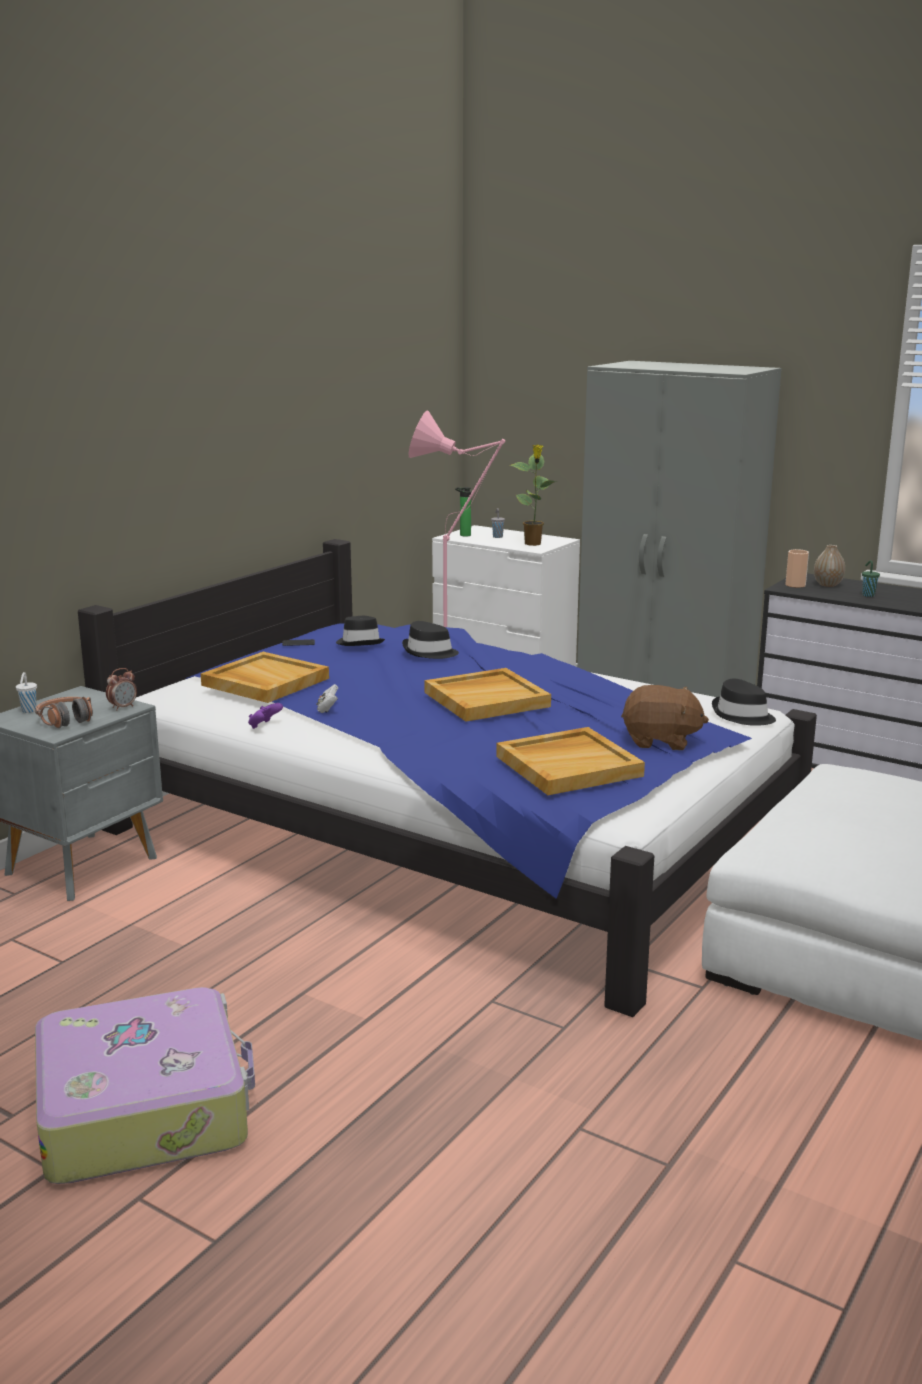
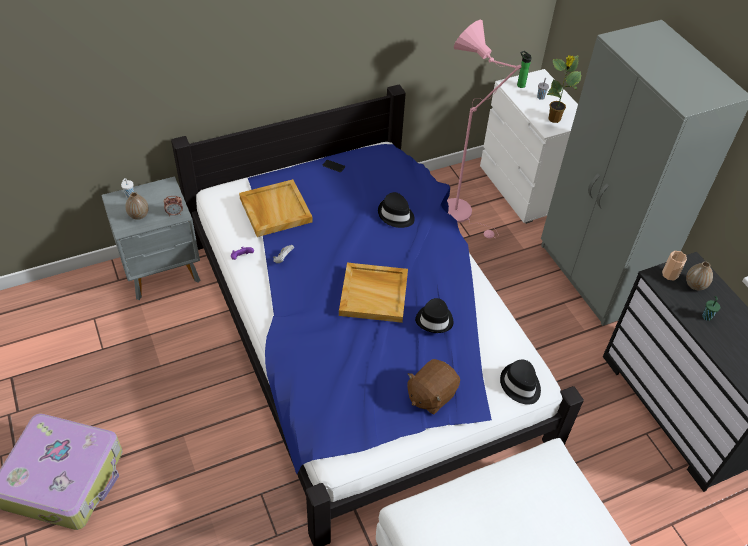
camera: 30 degrees right, 30 degrees up
(66, 720) = (139, 215): headphones -> vase
(360, 642) = (366, 183): black hat -> black hat (435, 320)
(569, 765) = (349, 397): beige tray -> none
(661, 741) = (430, 395): brown plush toy -> brown plush toy turned 90 degrees clockwise

